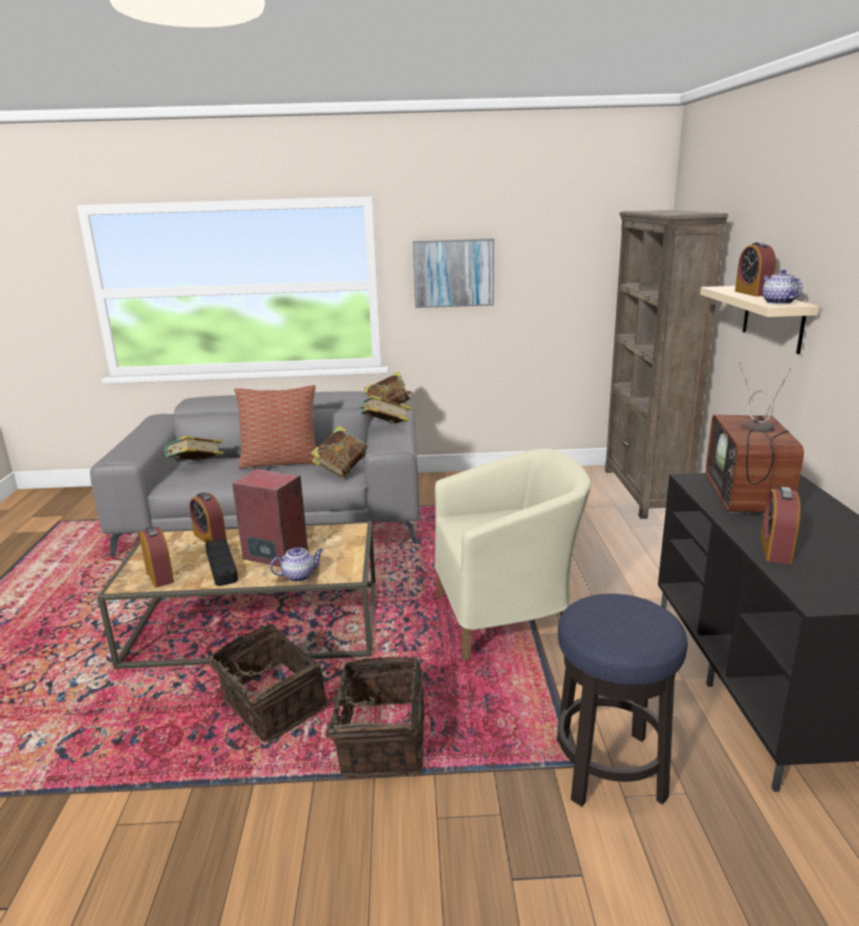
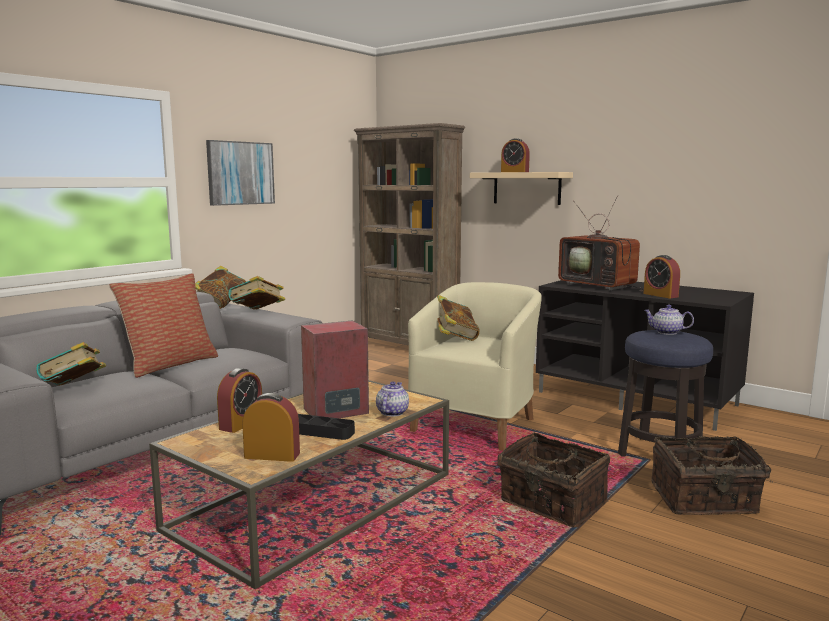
camera: 50 degrees left, 10 degrees down
(210, 537) = (241, 423): alarm clock -> alarm clock turned 60 degrees counterclockwise
(270, 705) = (448, 529): basket -> basket (704, 500)
(341, 470) = (249, 355): book -> book (454, 338)
(777, 302) = (550, 171): teapot -> teapot (666, 332)

